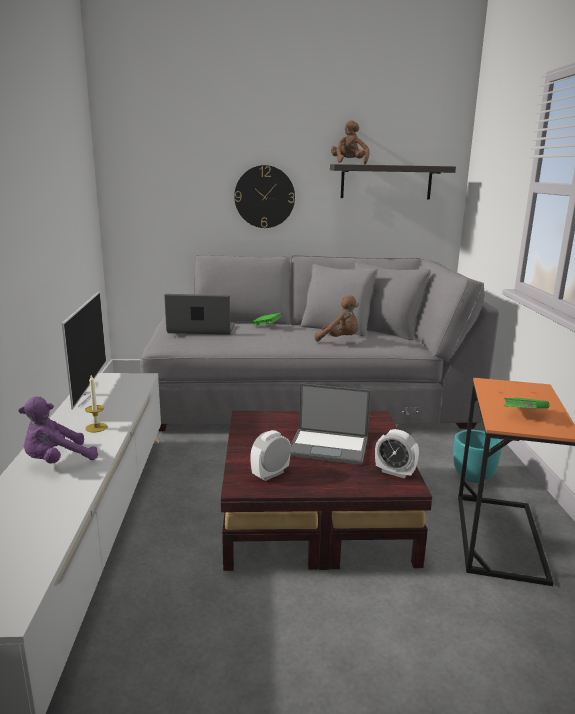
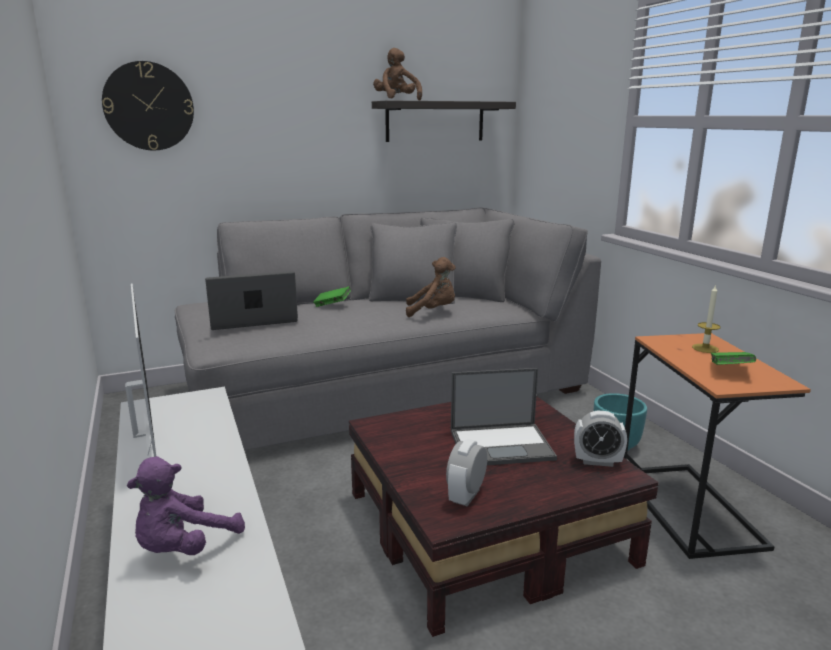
camera: 20 degrees left, 0 degrees up
(96, 427) = (201, 481): candle -> candle (705, 348)
(264, 197) = (295, 143): wall clock -> wall clock (149, 106)

